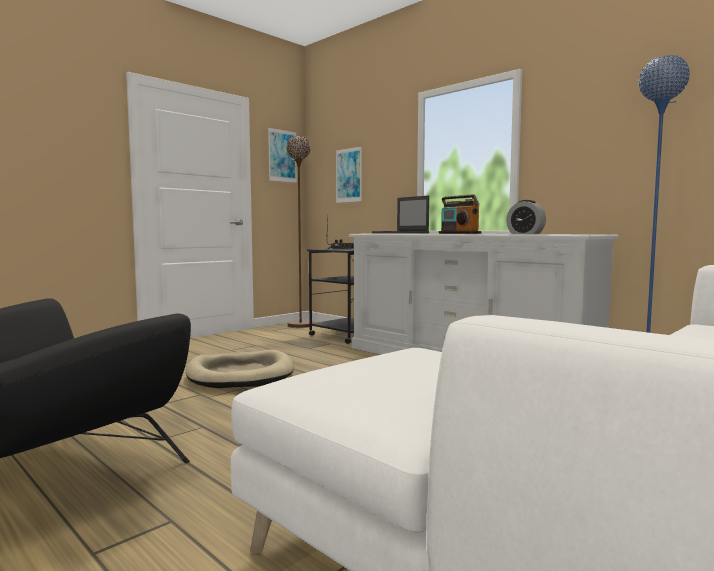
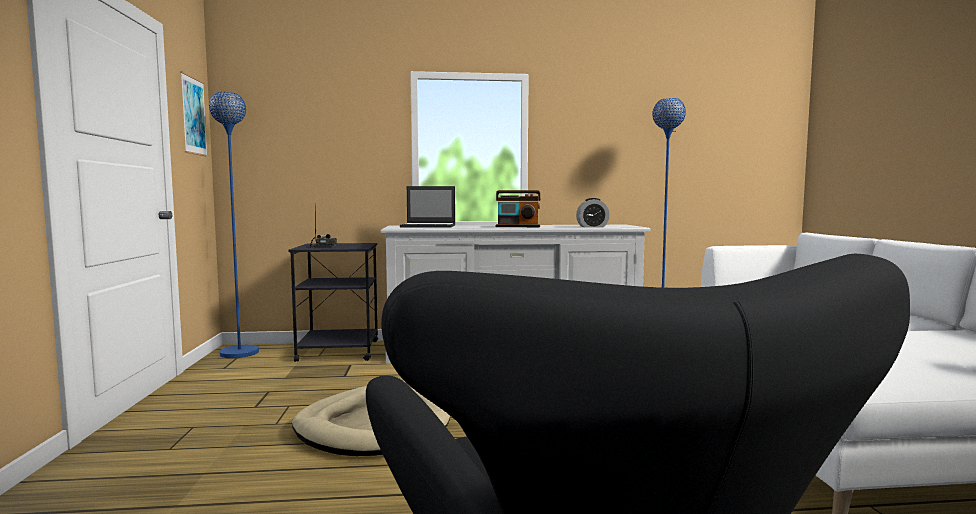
camera: 50 degrees left, 0 degrees up
(300, 325) = (239, 353): brown floor lamp -> blue floor lamp
(349, 175) = (301, 152): picture -> none

